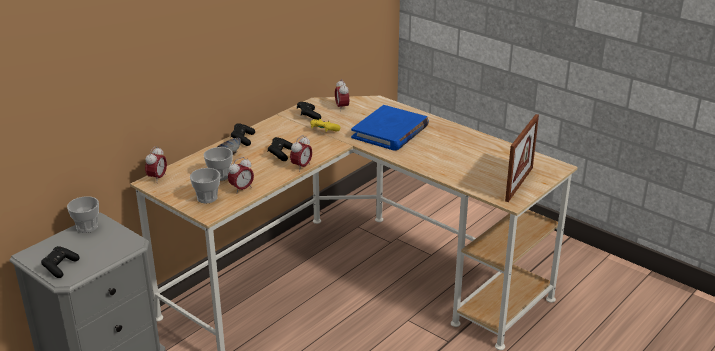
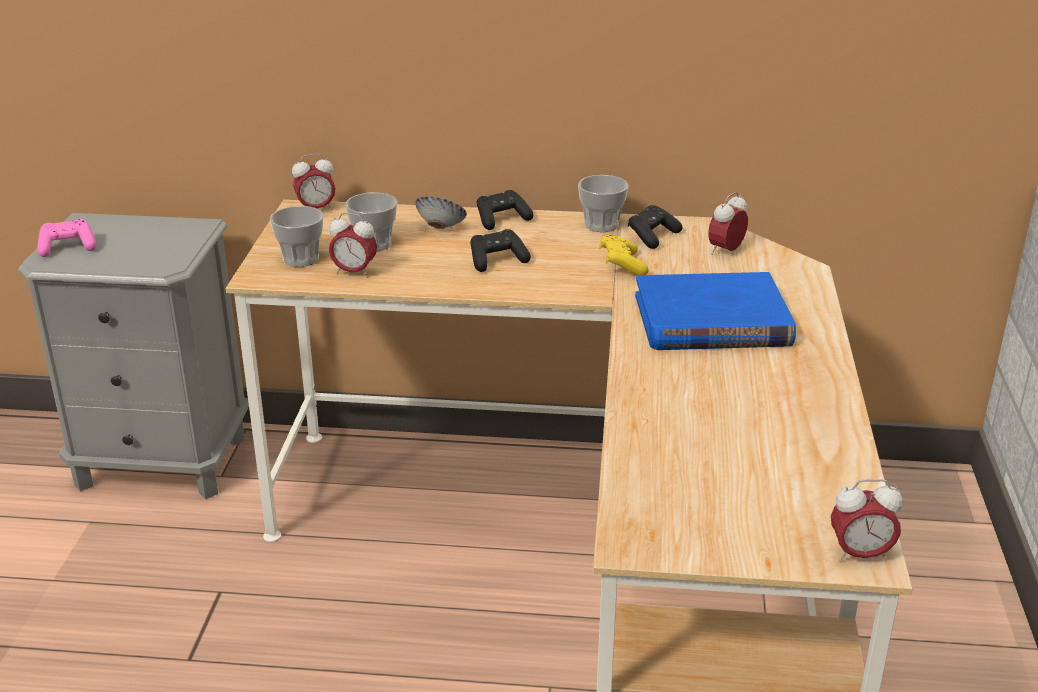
camera: 55 degrees right, 0 degrees up
(60, 267) = (68, 248): black game controller -> pink game controller
(87, 227) = (176, 225): cup -> cup (601, 225)
(301, 167) = (480, 290): alarm clock -> alarm clock (860, 555)
(519, 184) = (717, 529): picture frame -> none

